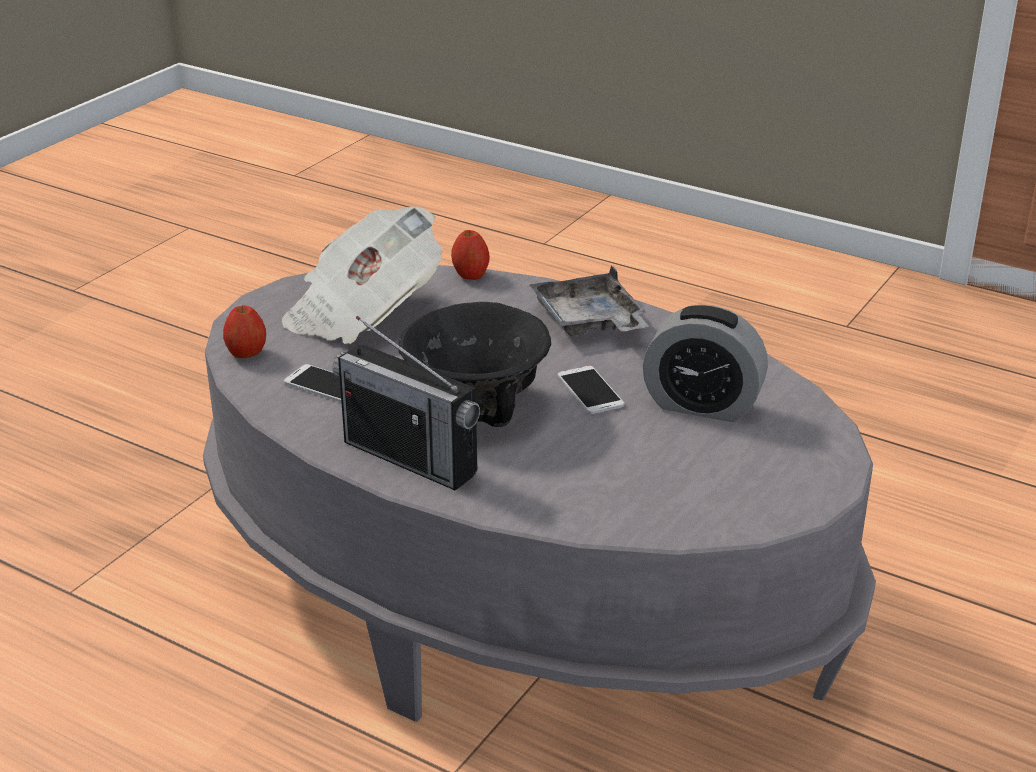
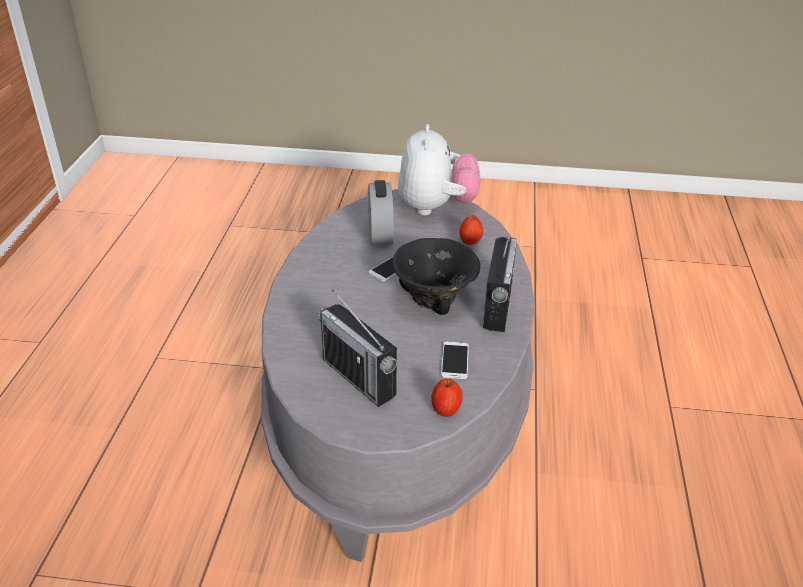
camera: 115 degrees left, 5 degrees up
(363, 313) = (359, 377): newspaper -> radio
(470, 275) = (278, 347): apple -> apple (470, 242)
(589, 322) = (315, 285): grey tray -> none
(768, 487) = (436, 207): none -> plush toy

